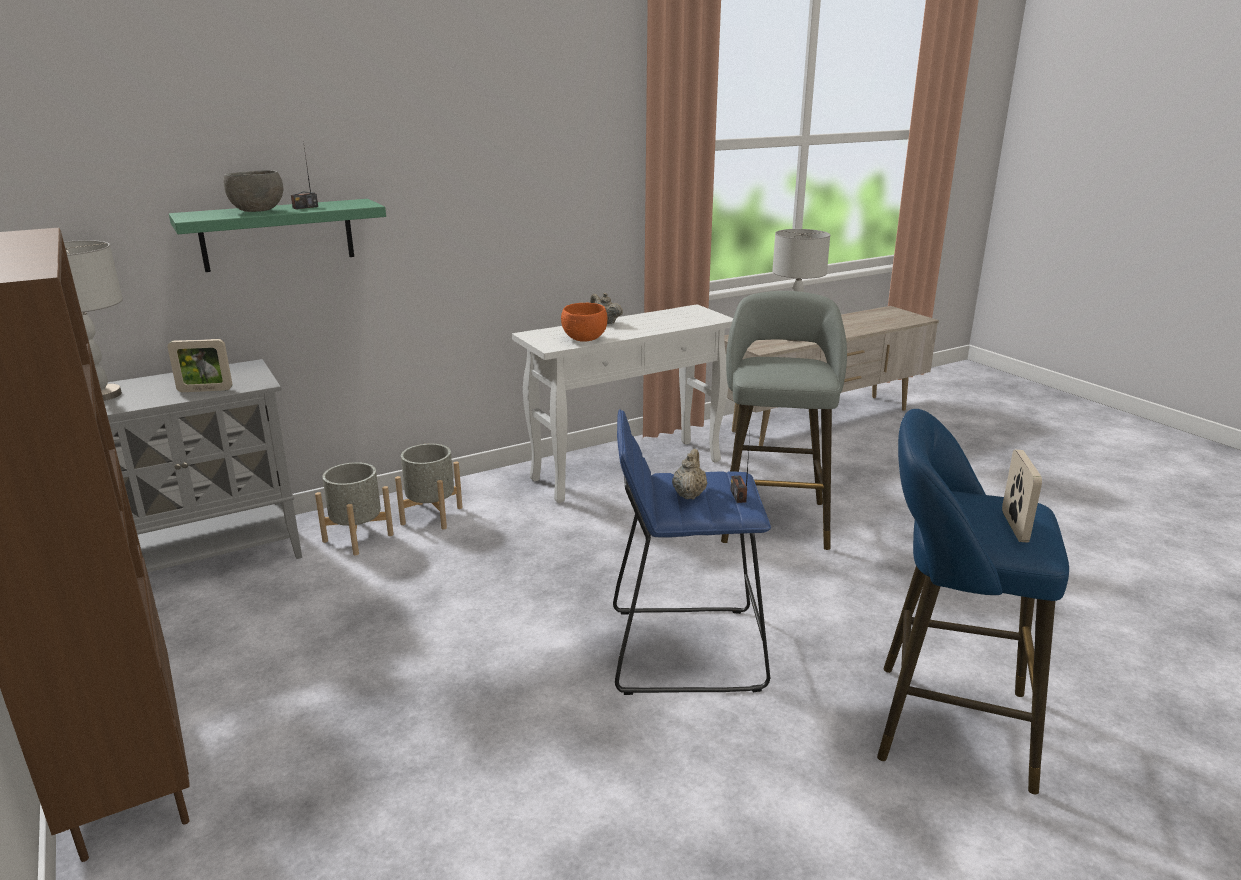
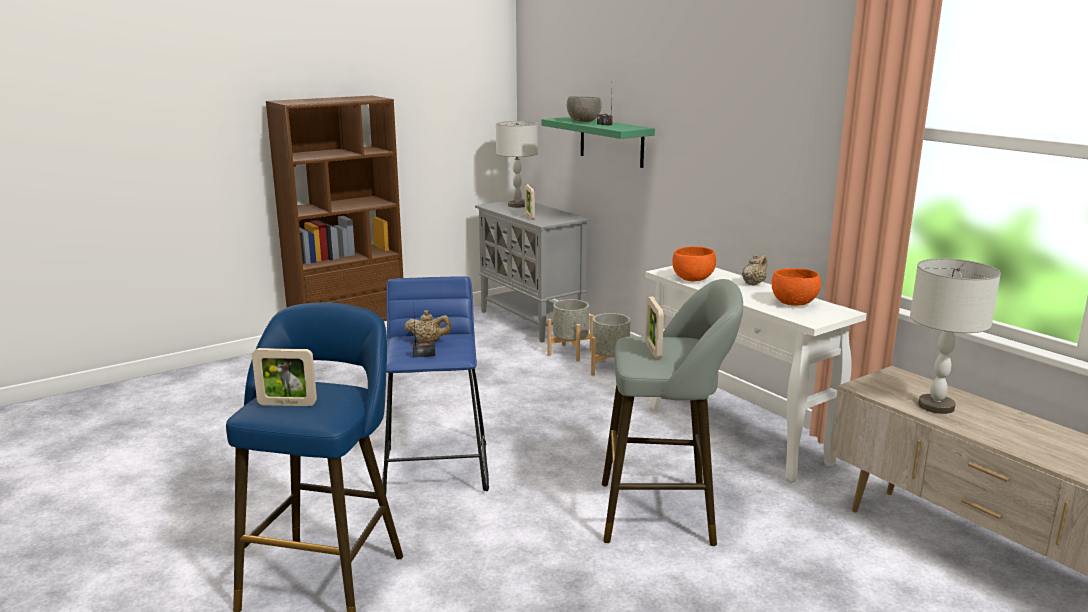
camera: 85 degrees right, 5 degrees down
(670, 318) = (794, 304): none -> orange bowl
(791, 370) = (653, 350): none -> picture frame

